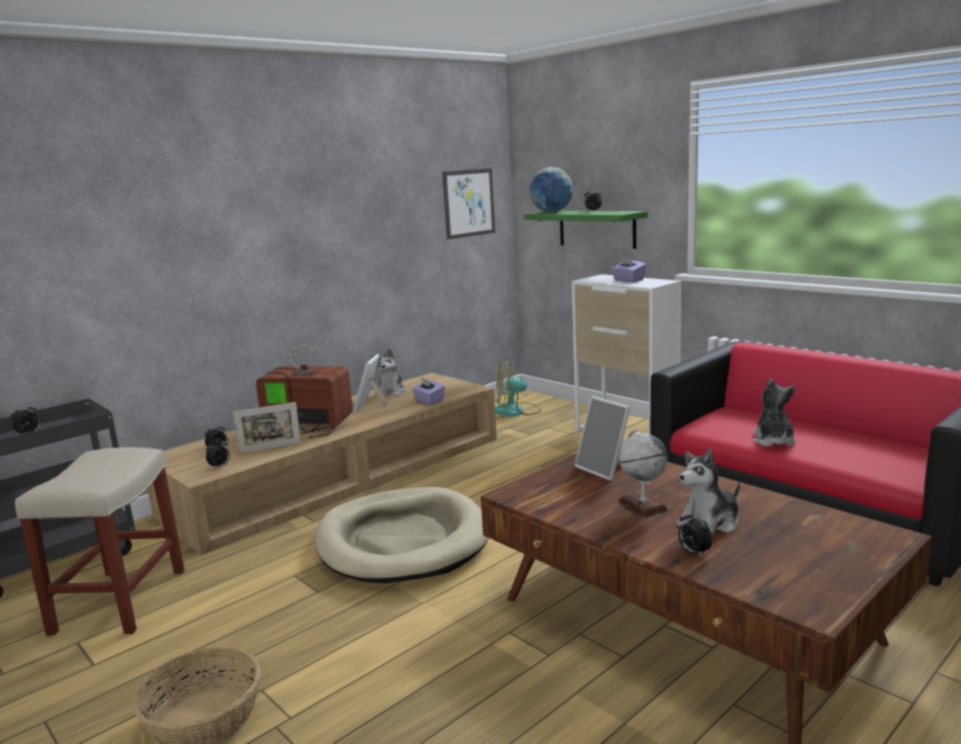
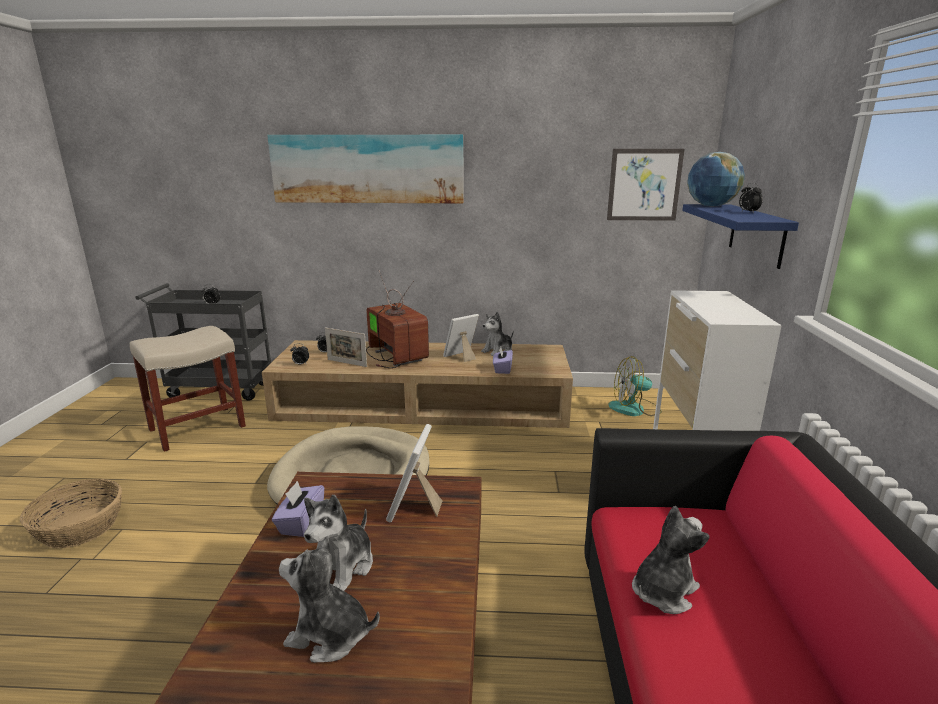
camera: 45 degrees right, 5 degrees up
(215, 212) = (367, 169): none -> picture
(516, 411) = (634, 409): fan -> fan turned 45 degrees counterclockwise
(596, 228) = (756, 234): green shelf -> blue shelf
(628, 280) = (722, 306): purple tissue box -> purple tissue box (301, 522)
(642, 505) = (343, 567): globe -> plush toy
(693, 552) = (242, 653): alarm clock -> none

